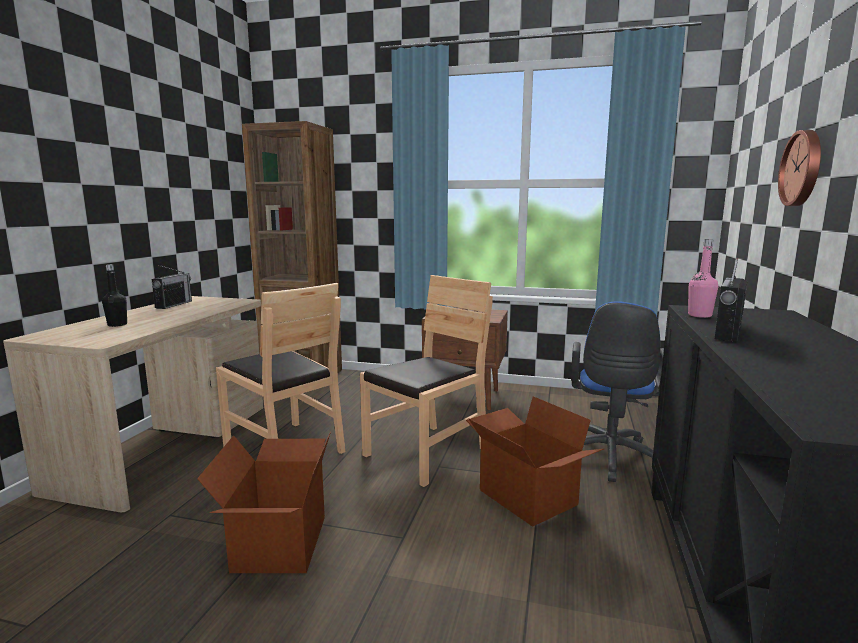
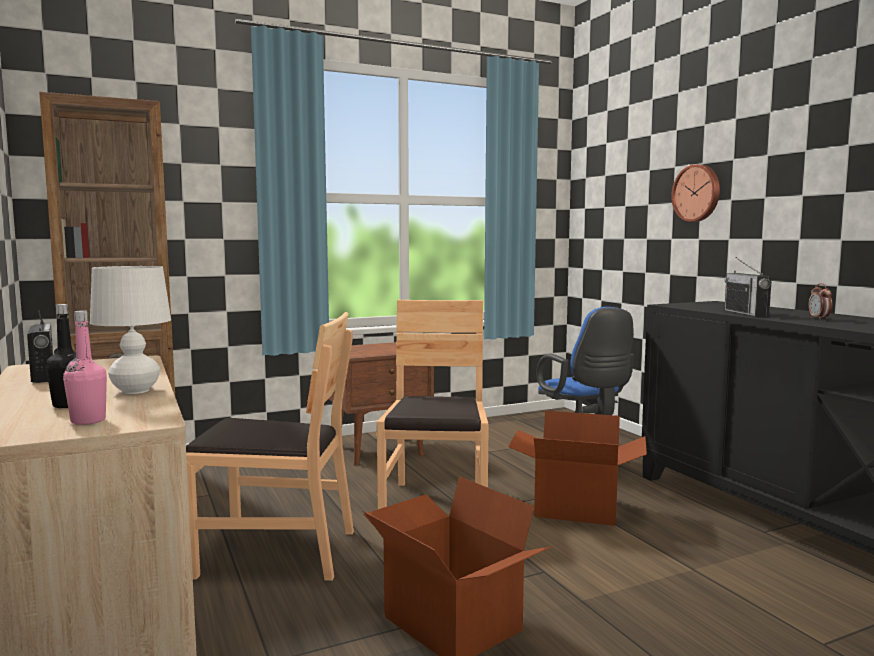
camera: 40 degrees left, 5 degrees down
(166, 322) = (135, 391): none -> white table lamp
(699, 315) = (692, 307): pink bottle -> pink bottle (88, 421)
(797, 357) = (819, 319): none -> alarm clock

